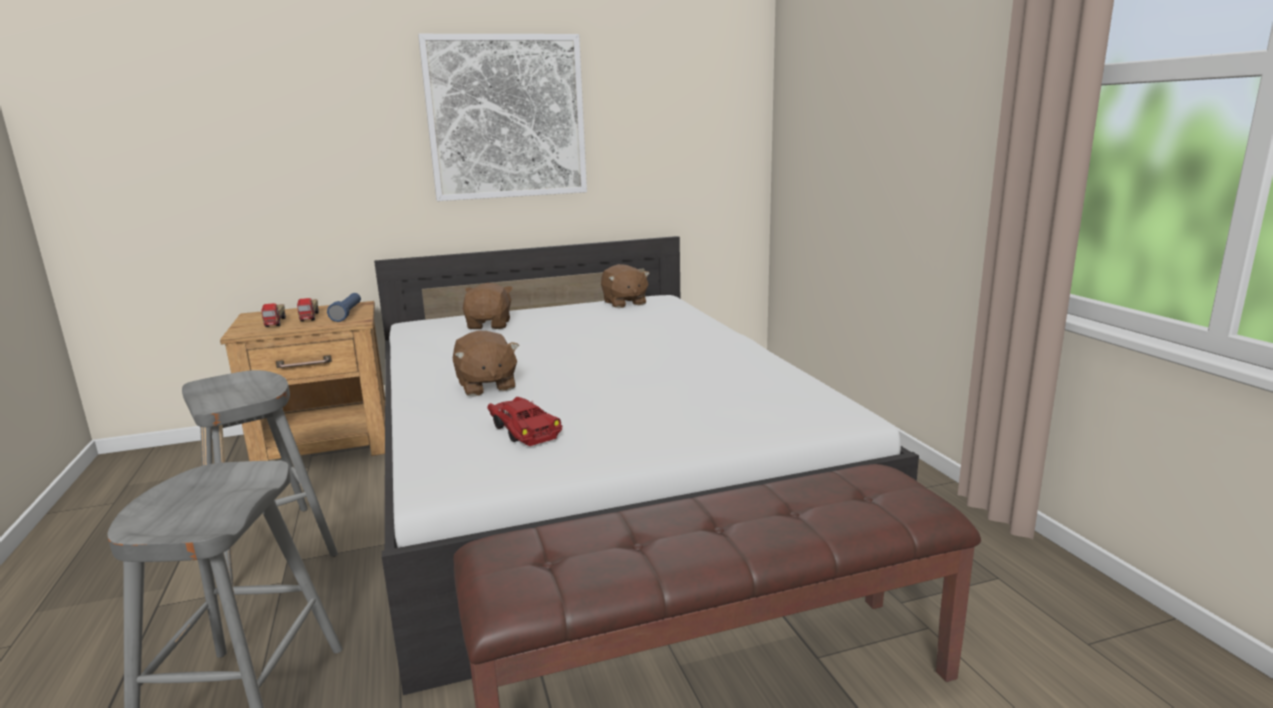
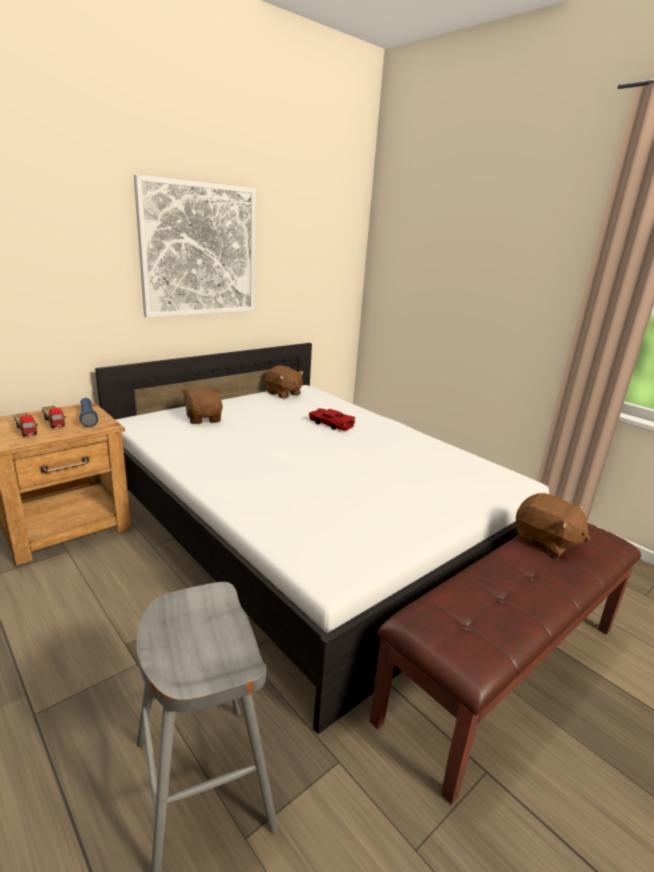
camera: 25 degrees left, 5 degrees up
(270, 547) = (97, 633): grey stool -> none
(486, 386) = (267, 479): brown plush toy -> brown plush toy (545, 541)
(523, 430) = (341, 517): red toy car -> red toy car (330, 424)

